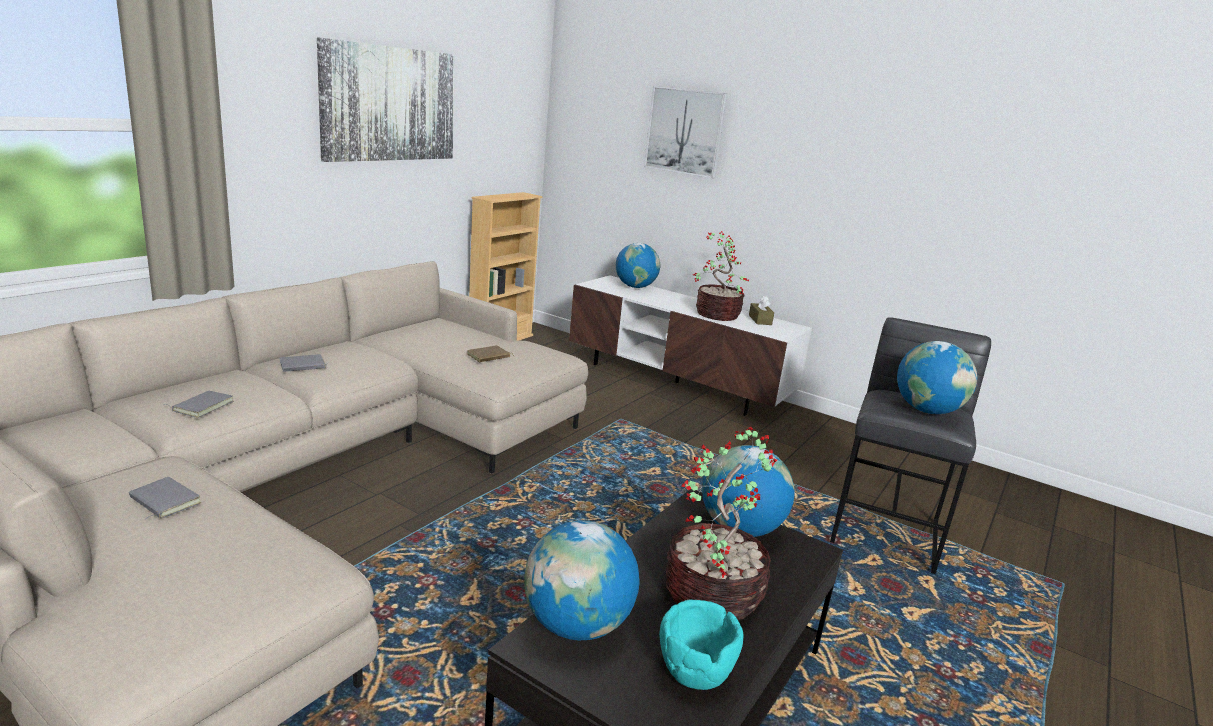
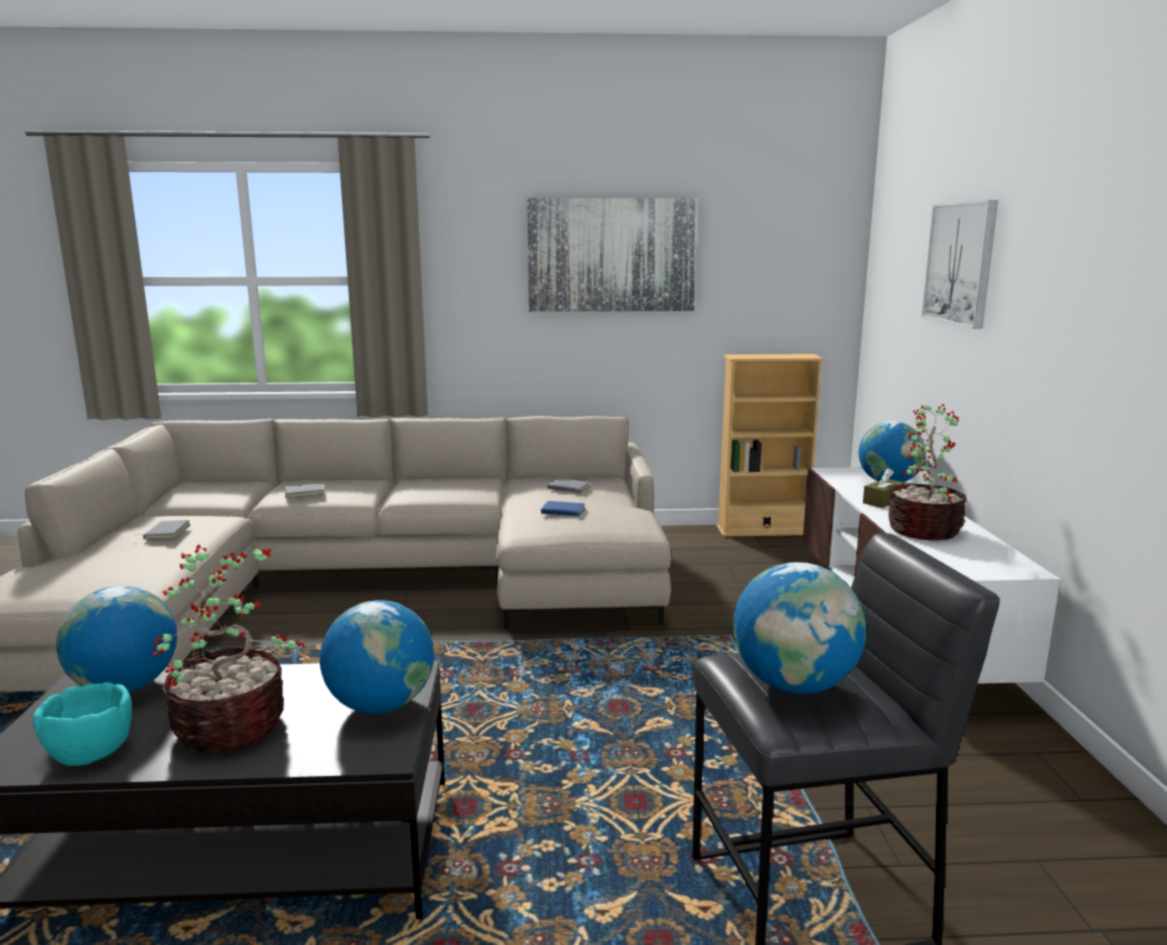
camera: 55 degrees right, 5 degrees down
(302, 366) = (414, 485): grey book -> grey book (568, 488)
(489, 357) = (562, 512): brown book -> blue book
(760, 320) = (981, 550): brown tissue box -> brown tissue box (883, 501)

